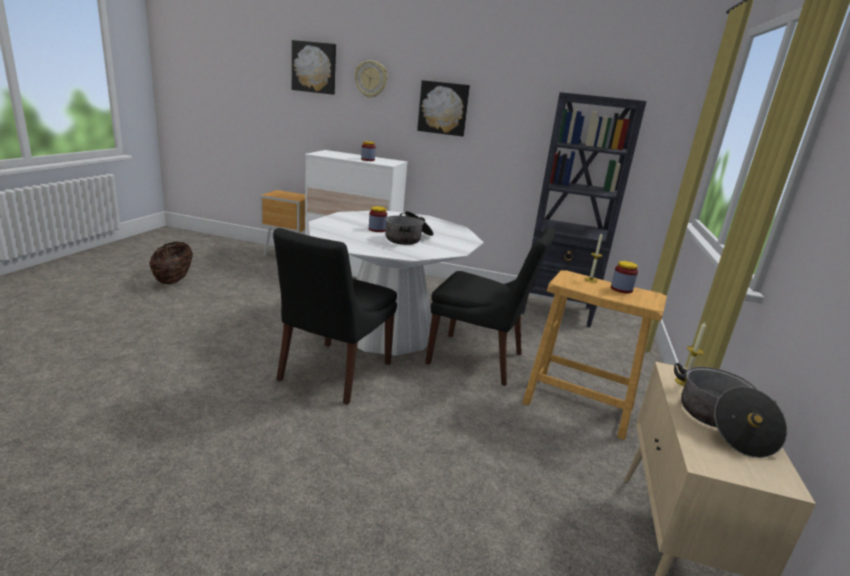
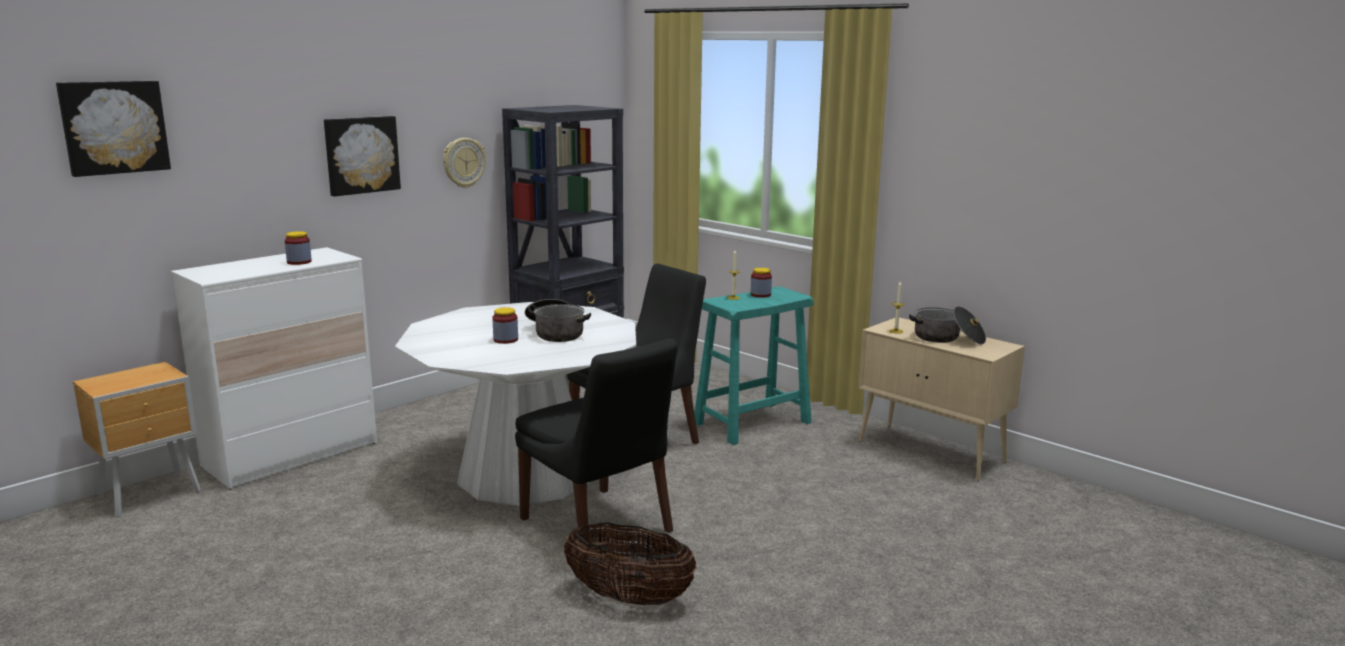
camera: 60 degrees left, 5 degrees down
(173, 280) = (112, 622): basket -> basket (629, 597)
(371, 79) = (235, 130): wall clock -> wall clock (463, 162)
(577, 405) = (751, 423): beige stool -> turquoise stool

